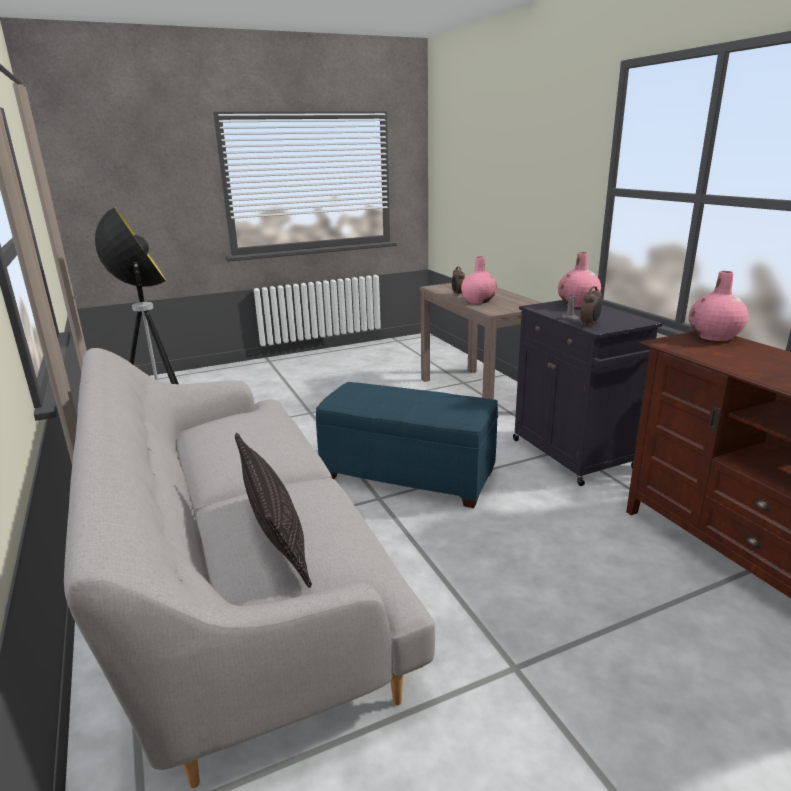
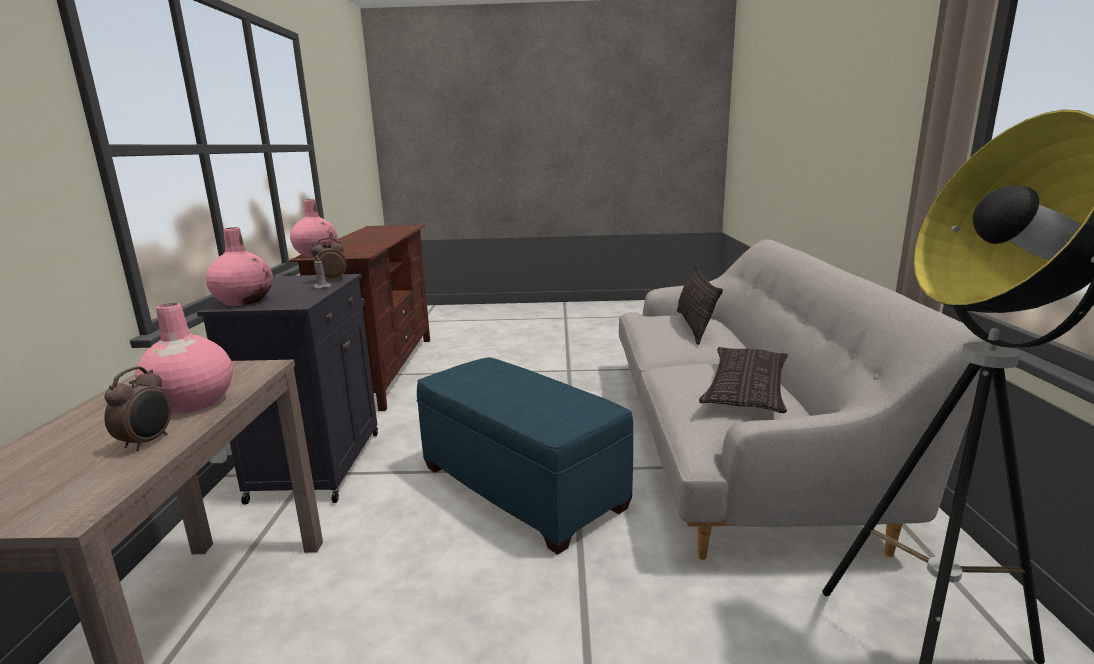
camera: 155 degrees left, 5 degrees down
(228, 439) = (746, 388): none -> pillow

